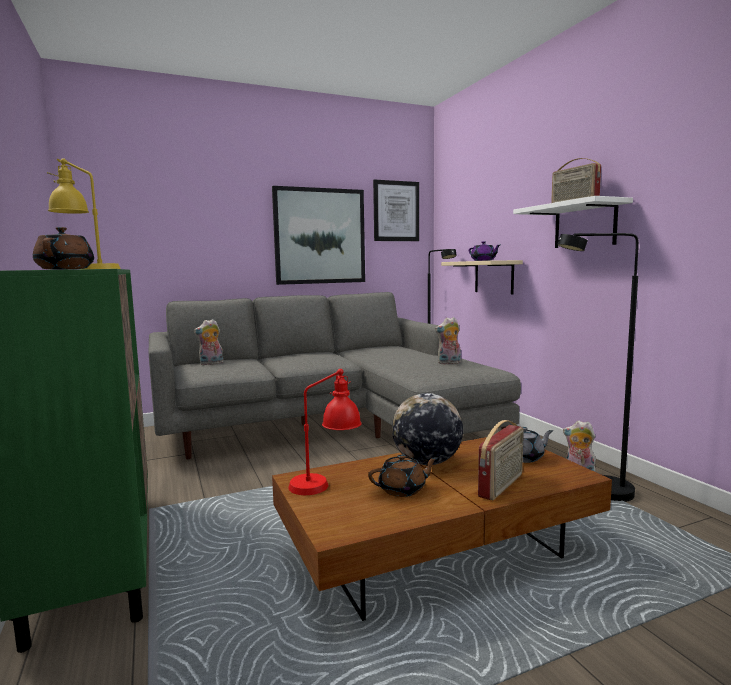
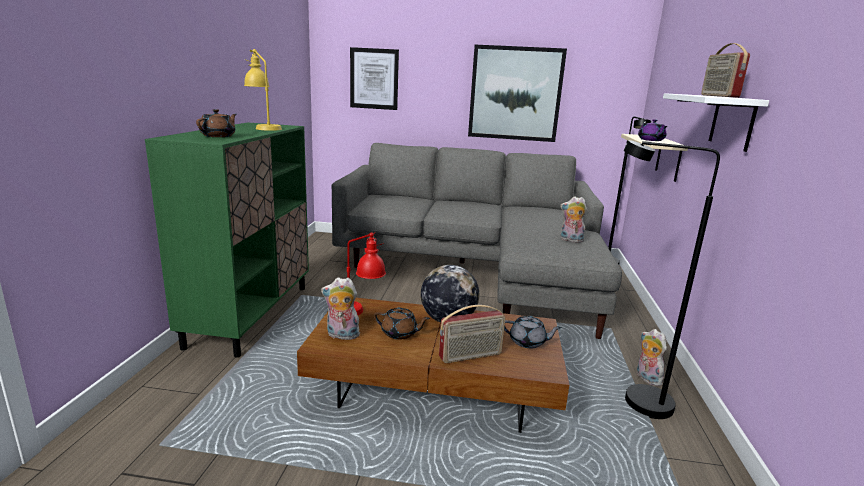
camera: 30 degrees right, 10 degrees up
(211, 364) = (388, 198): plush toy -> plush toy (341, 335)
(396, 211) = (603, 71): picture -> picture (374, 79)

